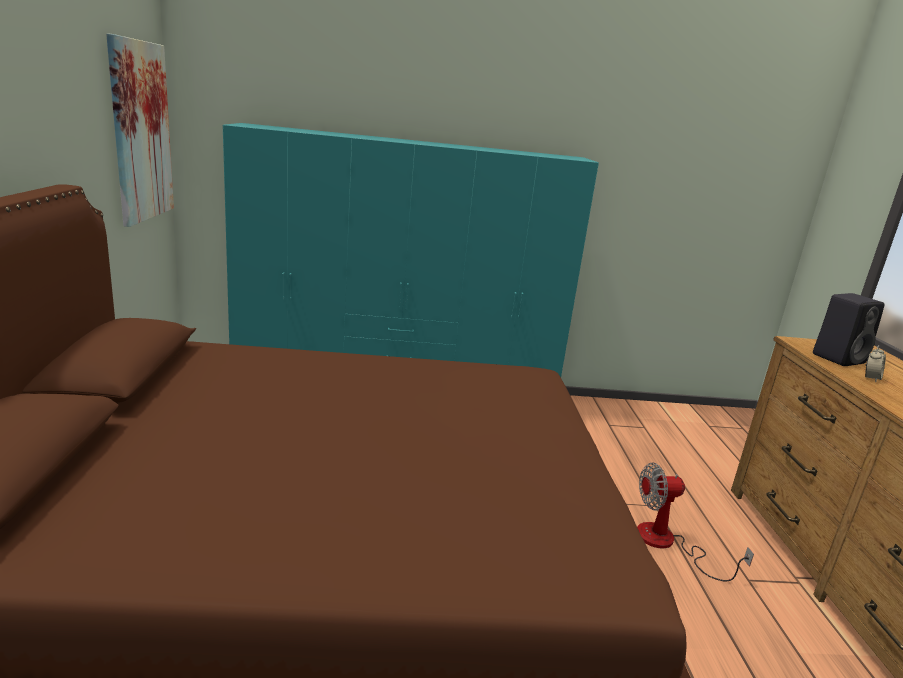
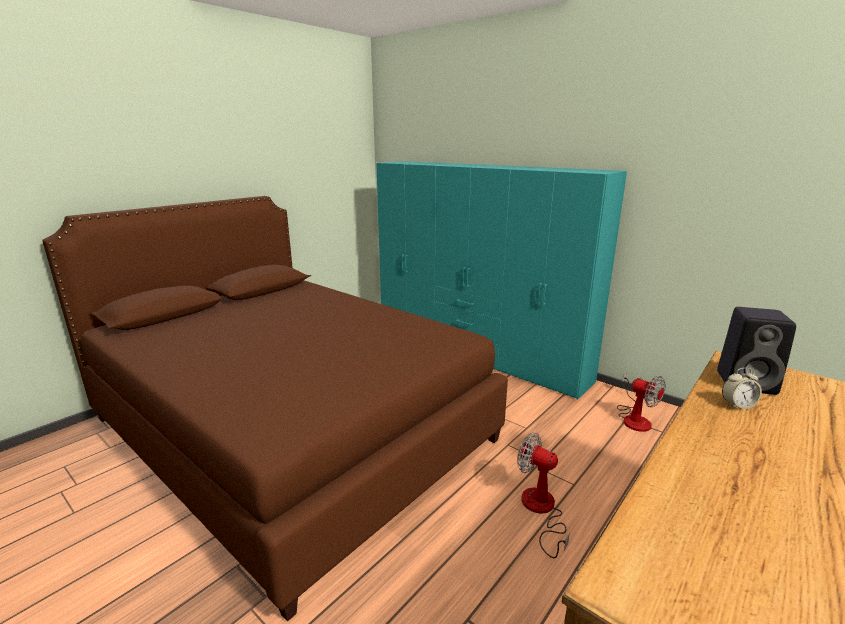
camera: 45 degrees right, 0 degrees up
(141, 132) = (345, 169): picture -> none
(613, 422) = (634, 418): none -> fan

